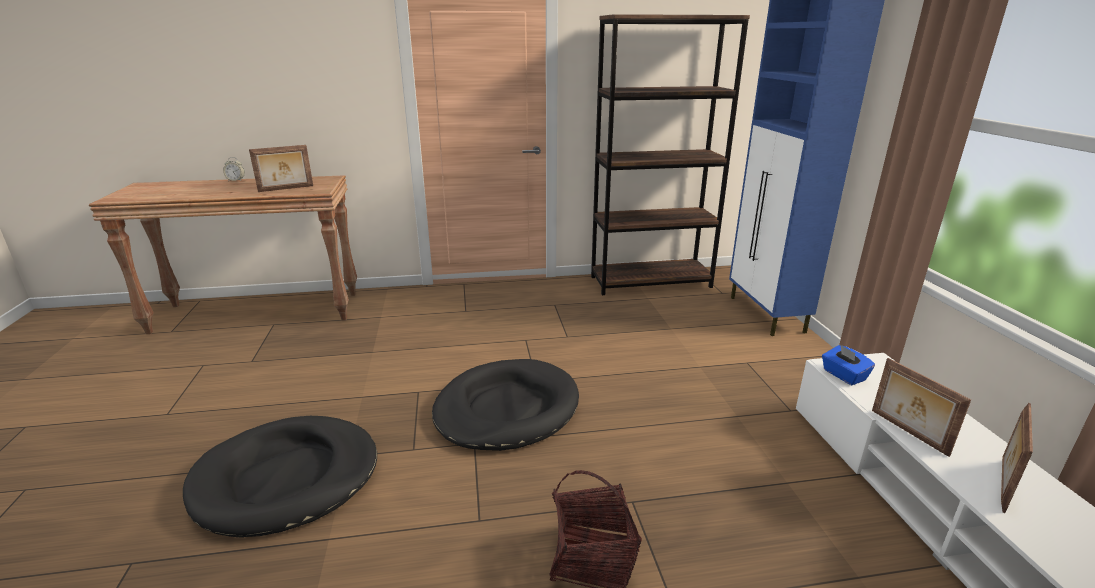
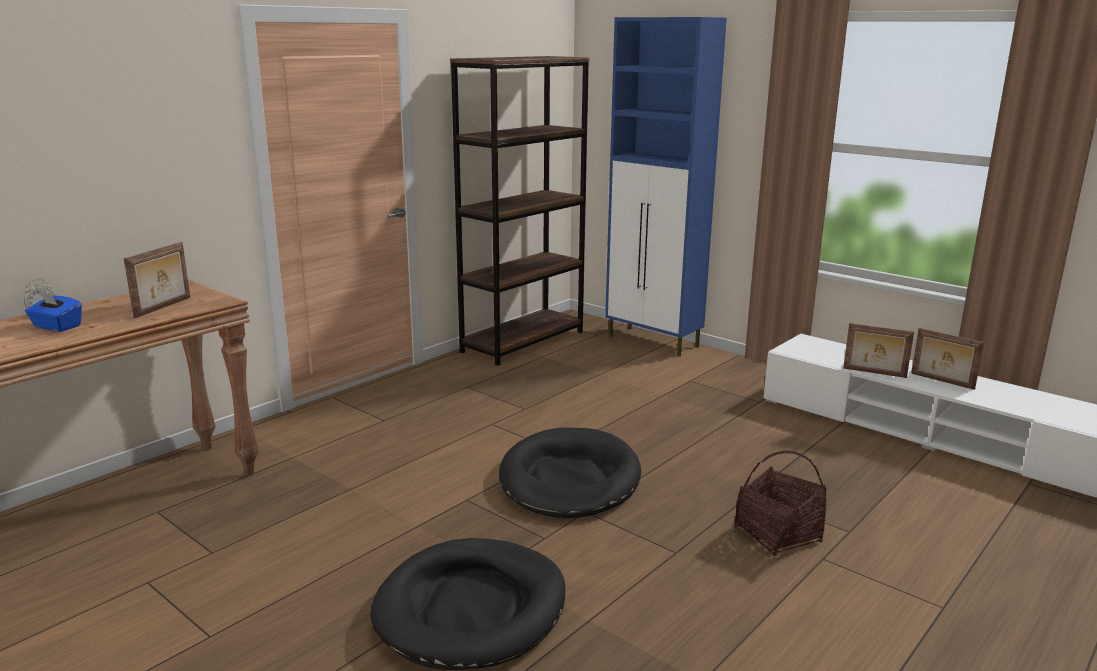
camera: 40 degrees left, 5 degrees down
(843, 375) = (801, 354): blue tissue box -> blue tissue box (56, 327)
(1002, 484) = (942, 381): picture frame -> picture frame turned 45 degrees counterclockwise

